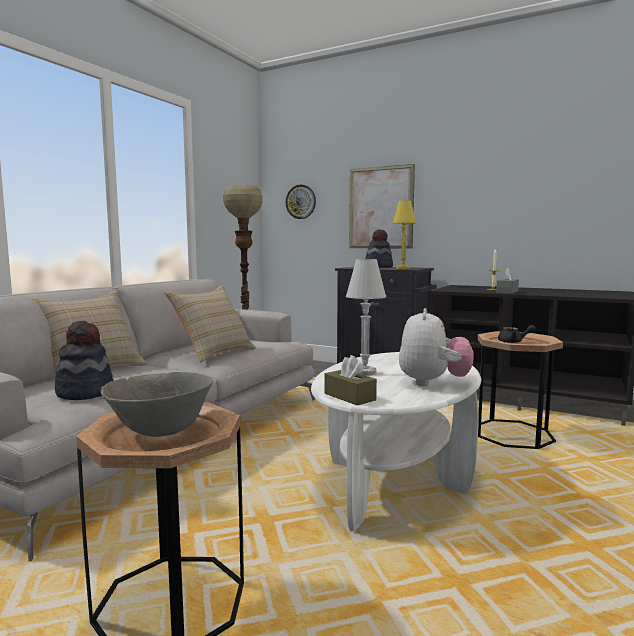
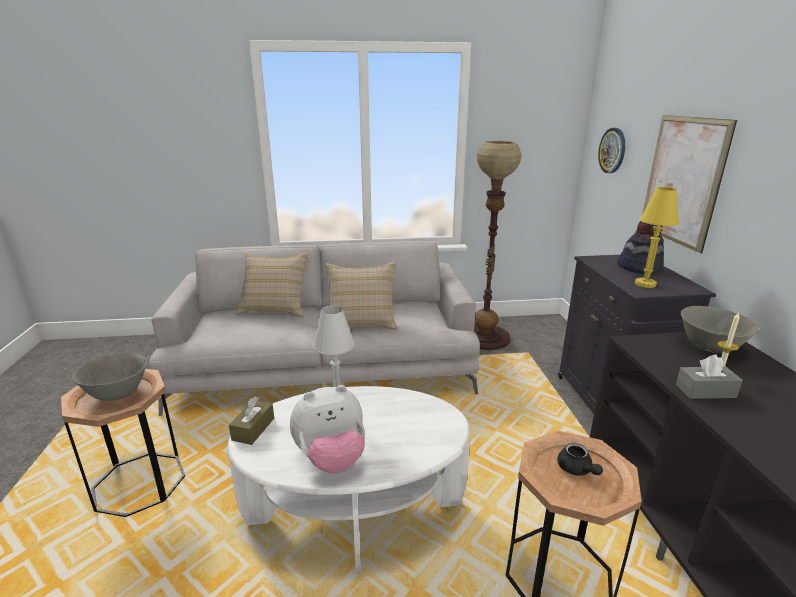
camera: 55 degrees right, 15 degrees up
(85, 392) = (225, 331): hat -> none
(466, 287) = (709, 347): none -> grey bowl

